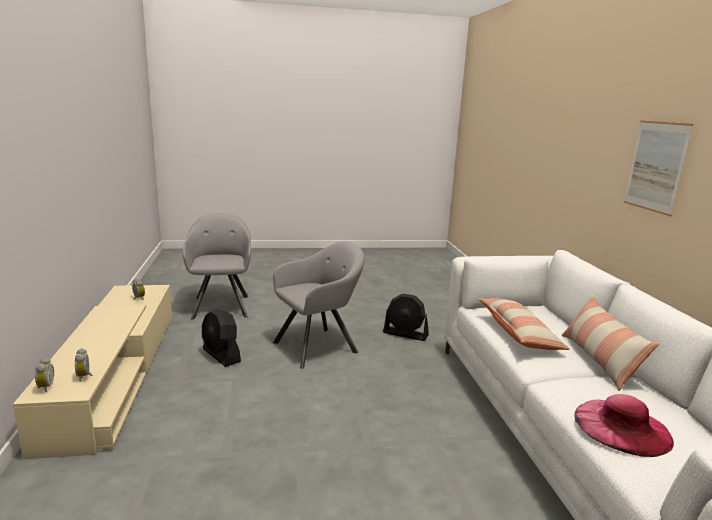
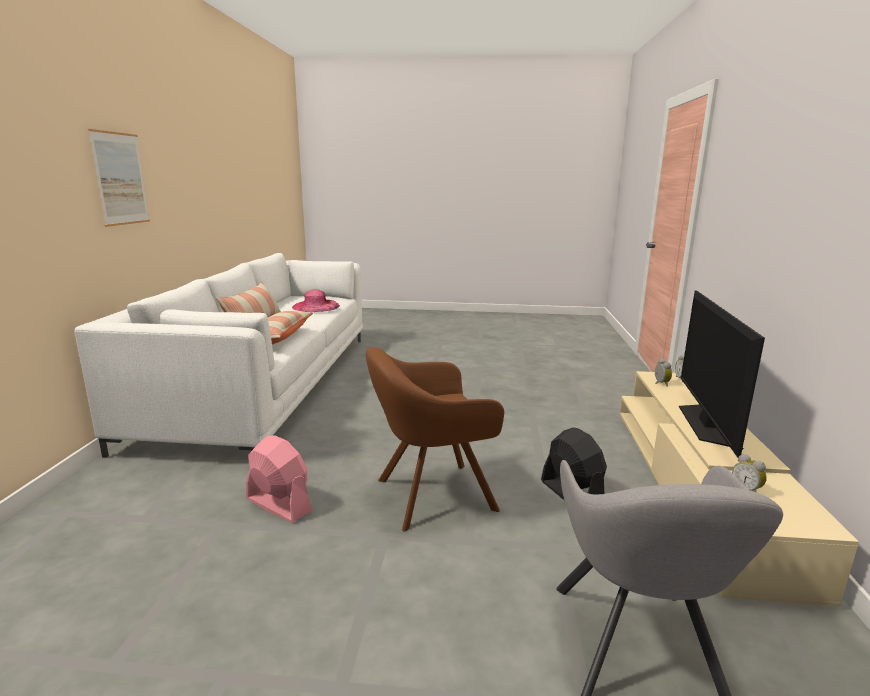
camera: 165 degrees left, 0 degrees up
(105, 331) = (706, 424): none -> television
(318, 346) = (430, 496): grey armchair -> brown armchair
(405, 334) = (278, 504): black fan -> pink fan

